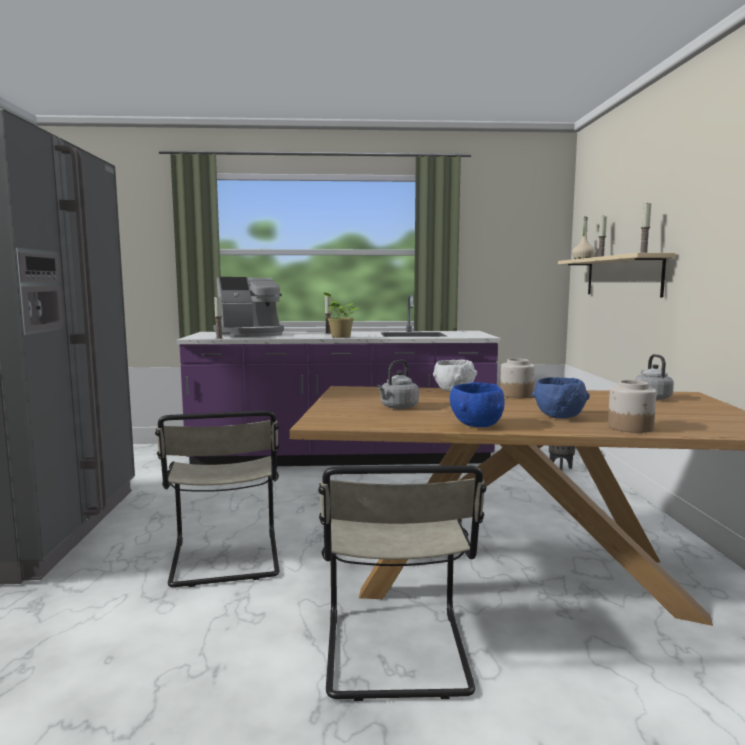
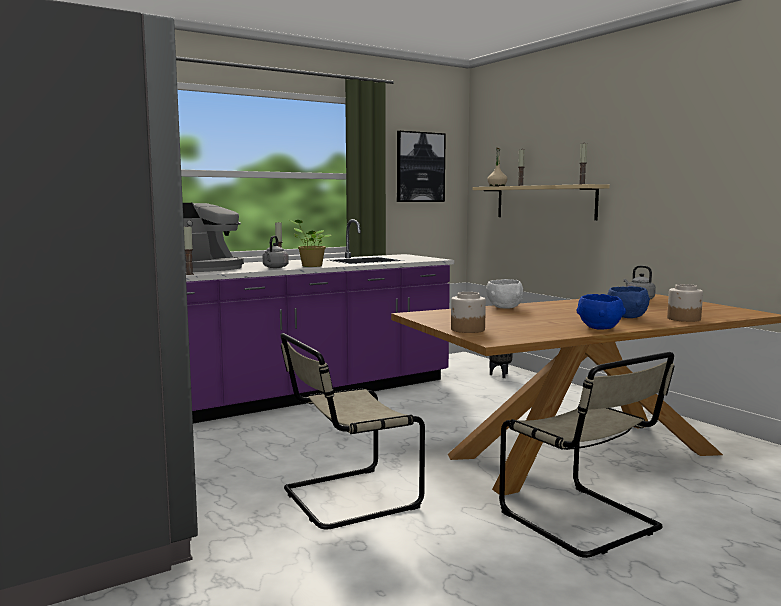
camera: 30 degrees left, 0 degrees up
(225, 560) = (345, 499): beige chair -> beige chair turned 105 degrees clockwise
(397, 407) = (506, 323): grey kettle -> grey kettle (275, 267)
(508, 241) = (420, 167): none -> picture
(516, 395) = (555, 306): jar -> jar (467, 330)

